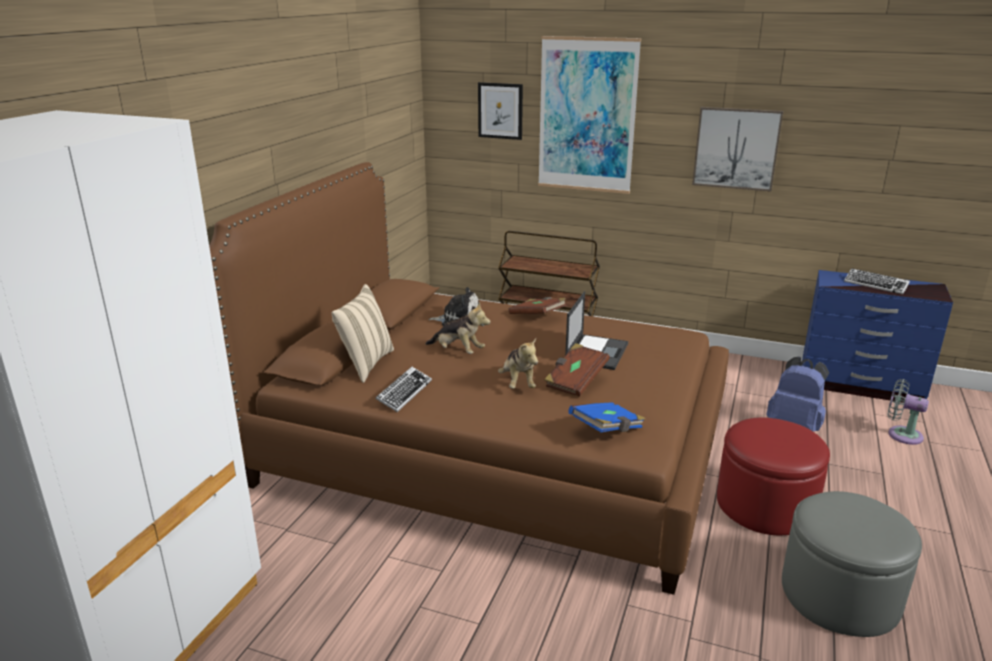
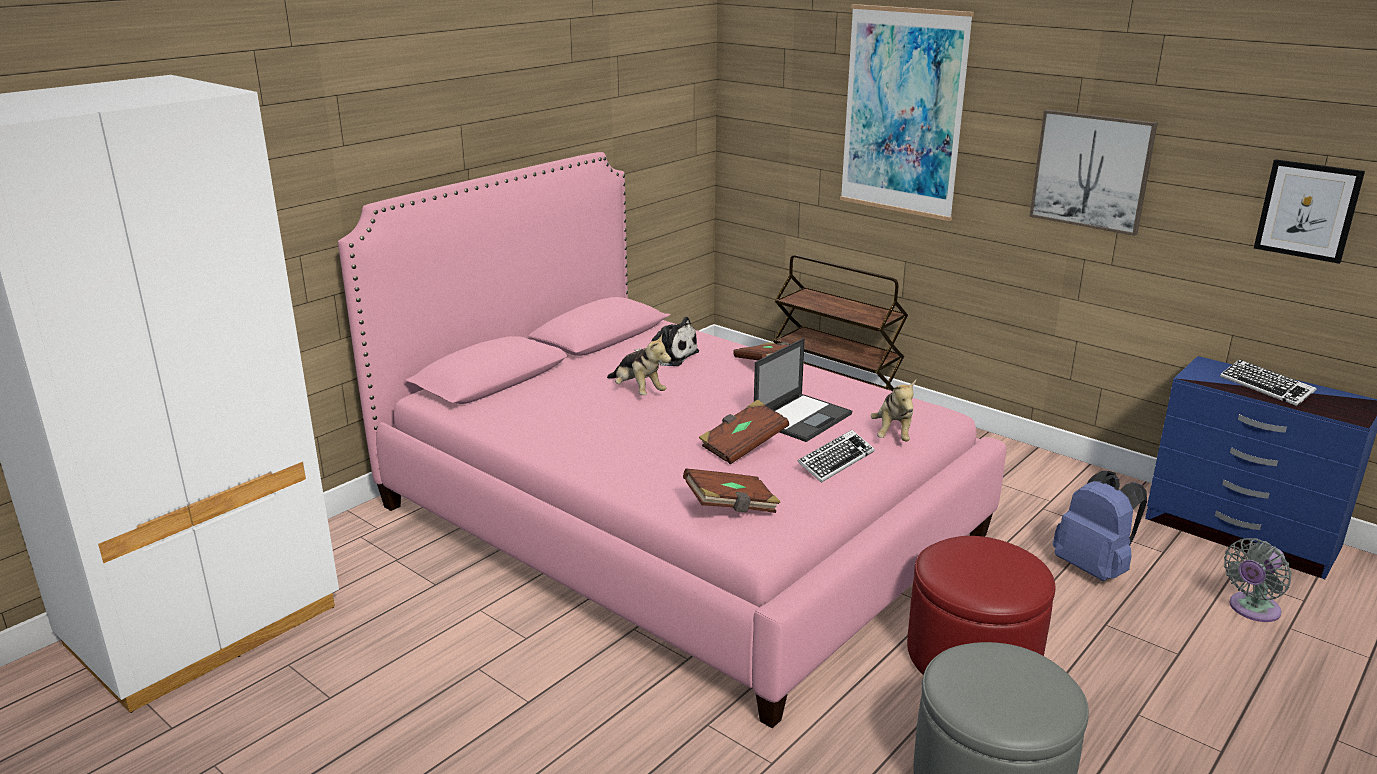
camera: 20 degrees right, 0 degrees up
(365, 364) = (524, 389): beige pillow -> none
(404, 393) = (539, 427): keyboard -> keyboard (835, 461)
(494, 449) = (675, 520): brown bed -> pink bed
(500, 111) = (801, 99): picture -> picture (1307, 210)
(518, 383) = (675, 437): plush toy -> plush toy (893, 434)
(607, 429) = (731, 507): blue book -> brown book
(901, 434) = (1251, 610): grey fan -> grey fan turned 90 degrees counterclockwise

